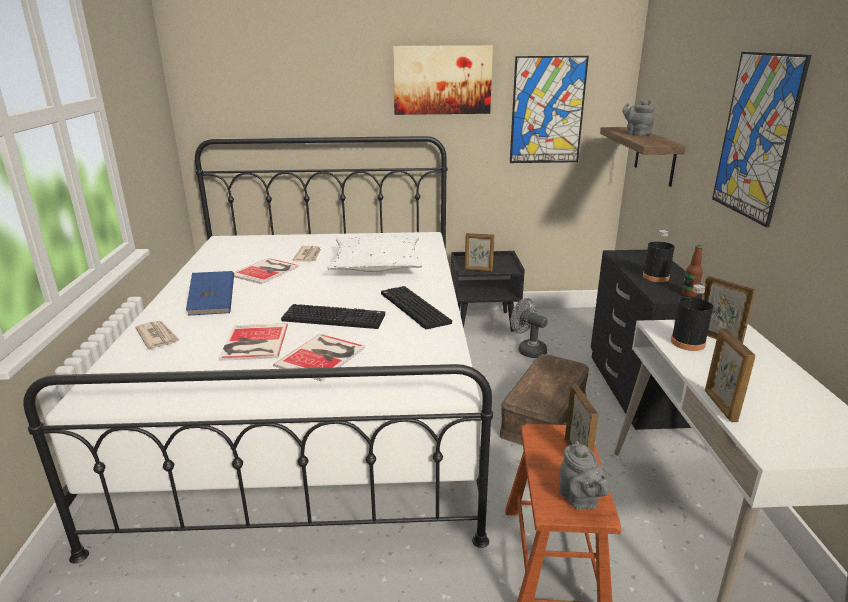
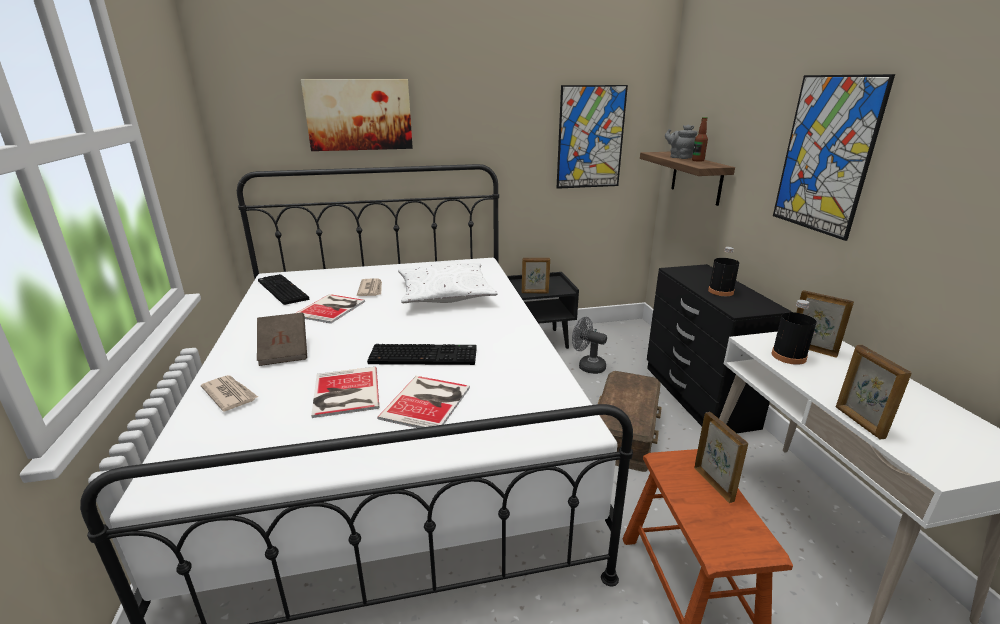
camera: 10 degrees left, 0 degrees up
(213, 305) = (284, 351): blue book -> brown book
(412, 308) = (501, 339): keyboard -> keyboard (281, 290)
(442, 80) = (492, 108): picture -> picture (359, 115)
(580, 499) = (740, 535): grey teapot -> none
(689, 294) = (760, 307): bottle -> bottle (698, 160)

